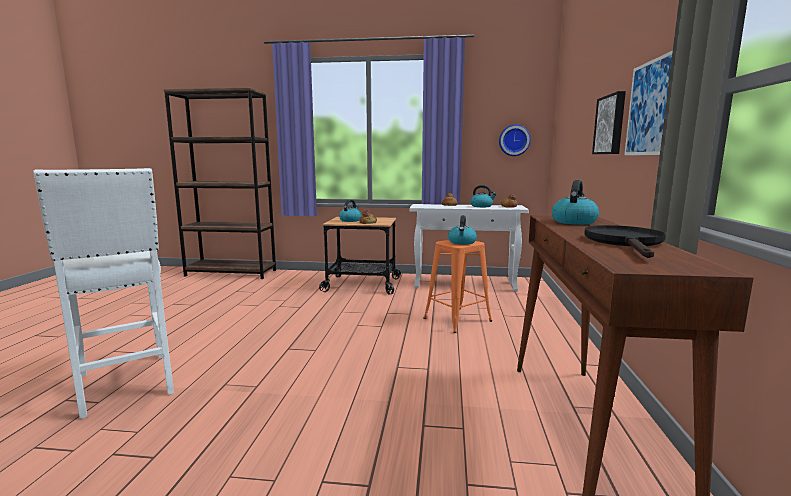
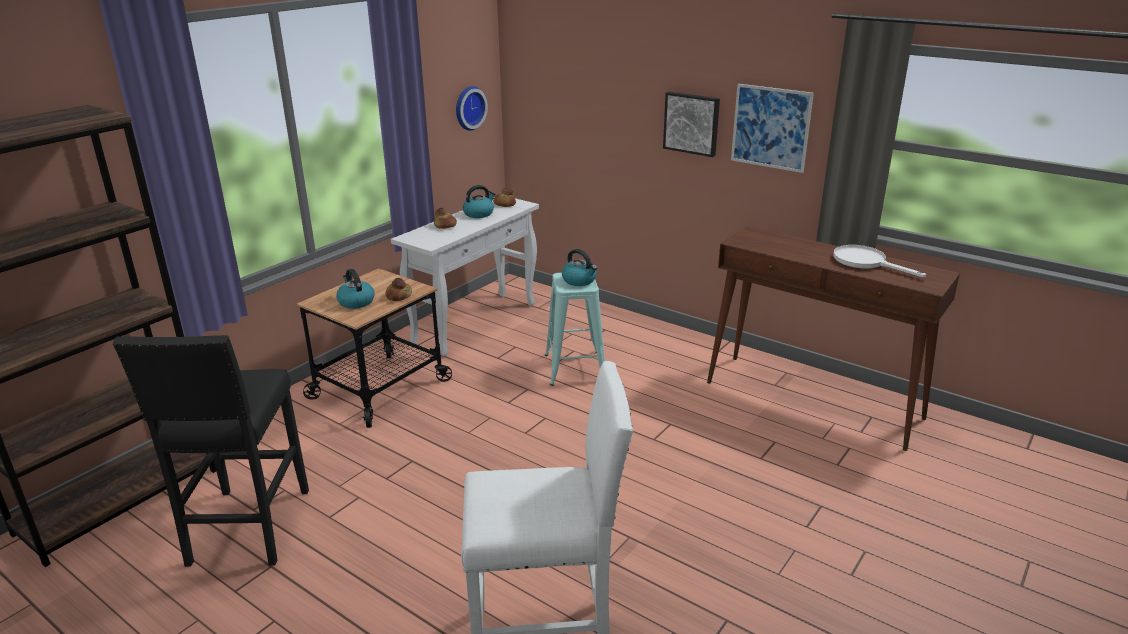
camera: 60 degrees left, 15 degrees up
(220, 294) = (247, 528): none -> black stool
(457, 320) = (575, 368): orange stool -> turquoise stool
(574, 221) = (772, 244): kettle -> none
(625, 242) = (866, 262): black frying pan -> white frying pan

